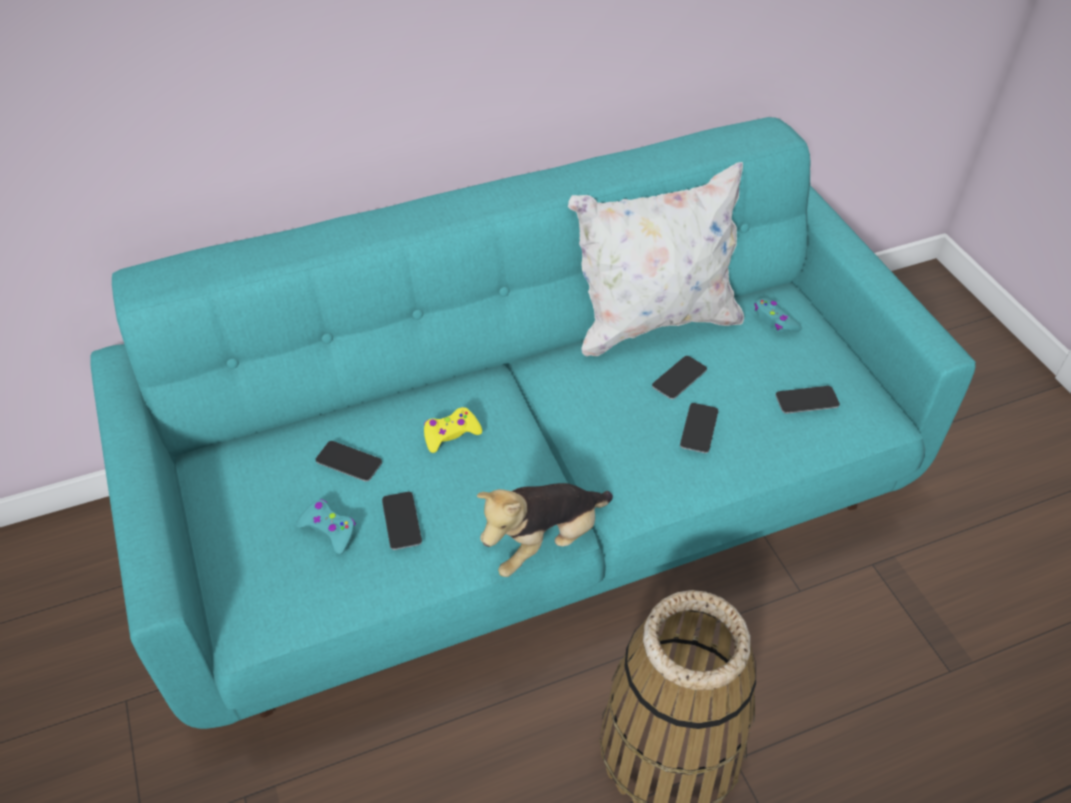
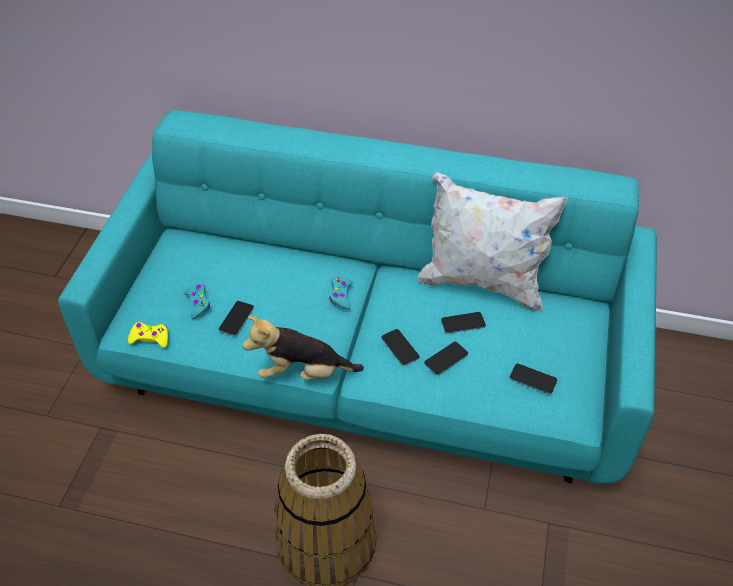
camera: 35 degrees right, 0 degrees up
(349, 461) = (237, 273): phone -> phone (400, 347)
(450, 434) = (302, 286): yellow game controller -> yellow game controller (150, 338)
(775, 320) = (563, 320): turquoise game controller -> turquoise game controller (341, 295)

